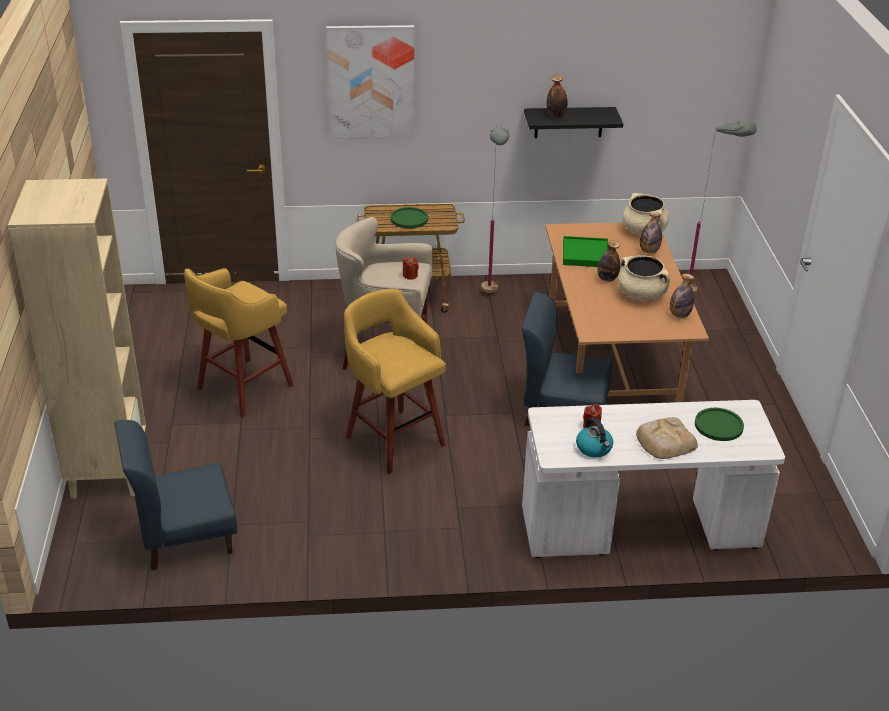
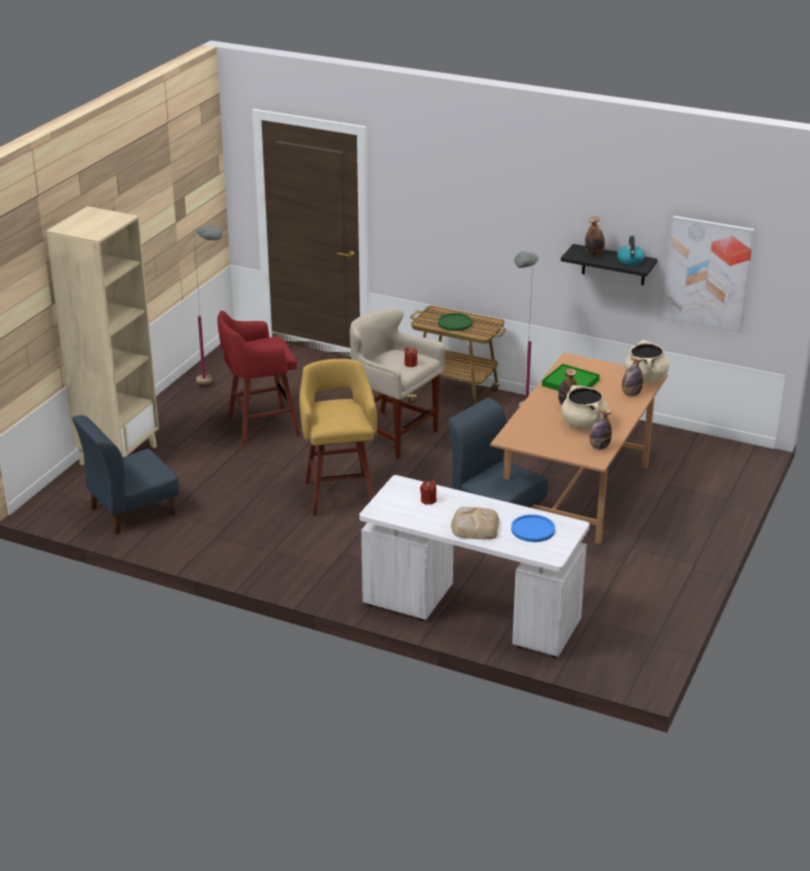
camera: 30 degrees right, 5 degrees down
(185, 537) = (131, 511): blue chair -> blue chair turned 45 degrees counterclockwise
(242, 388) = (260, 428): yellow stool -> red stool
(371, 82) = (442, 194): picture -> picture (708, 273)
(594, 448) = (413, 515): kettle -> kettle (630, 261)
(702, 295) = (722, 463): grey floor lamp -> grey floor lamp (214, 388)
(718, 425) = (533, 529): green plate -> blue plate

